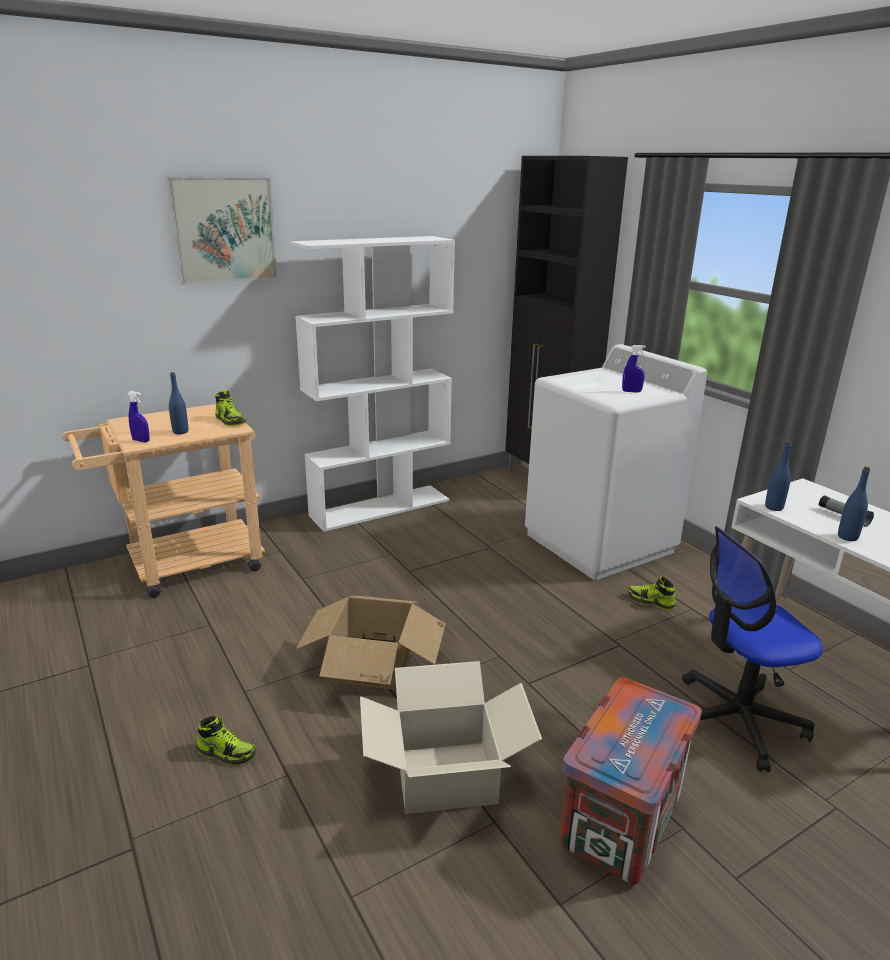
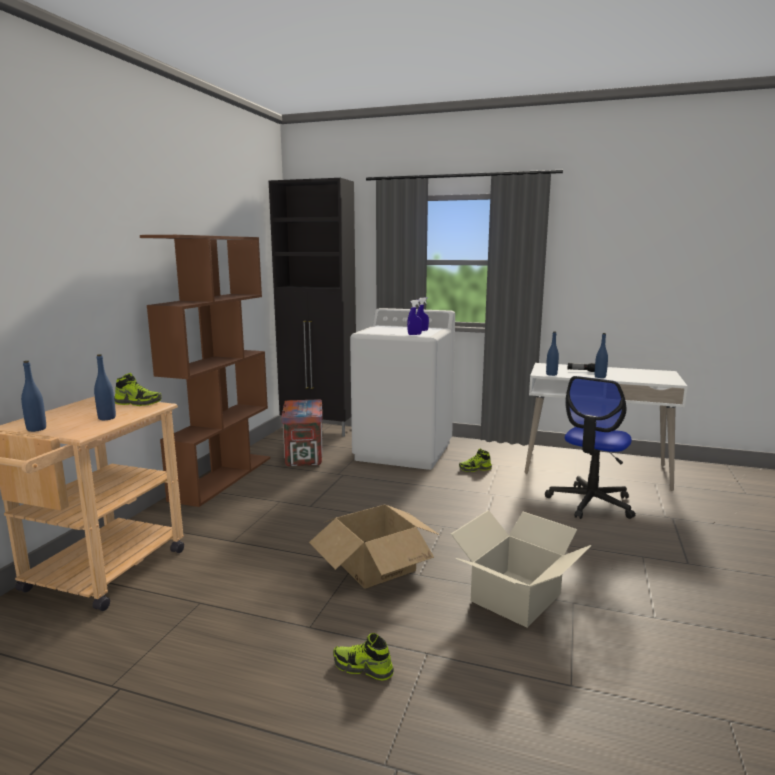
camera: 40 degrees left, 10 degrees down
(123, 430) = (36, 429): none -> blue bottle
(141, 441) = (79, 431): blue spray bottle -> blue spray bottle (414, 334)
(224, 230) = (84, 221): picture -> none
(227, 753) = (363, 668): shoe -> shoe turned 135 degrees counterclockwise
(380, 507) = (222, 477): white bookcase -> brown bookcase
(621, 820) = (618, 567): crate -> crate (304, 456)

